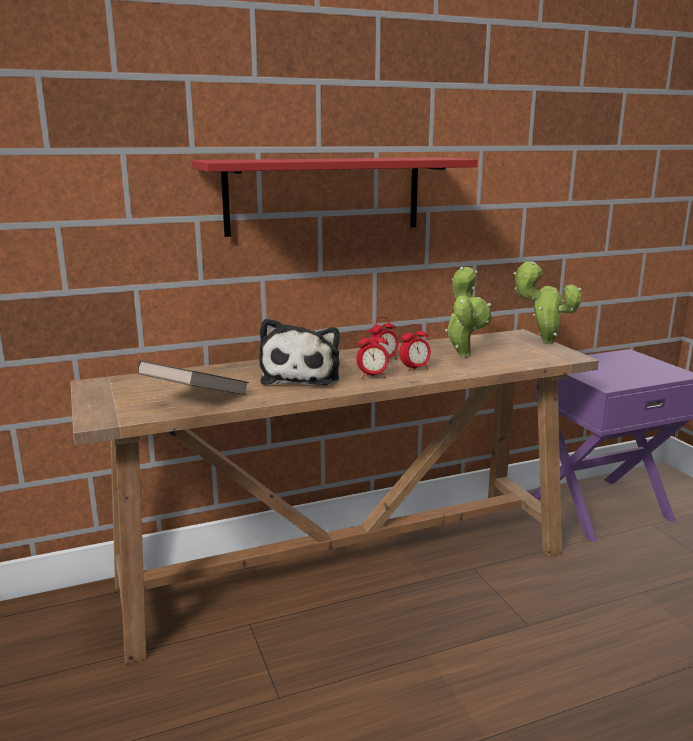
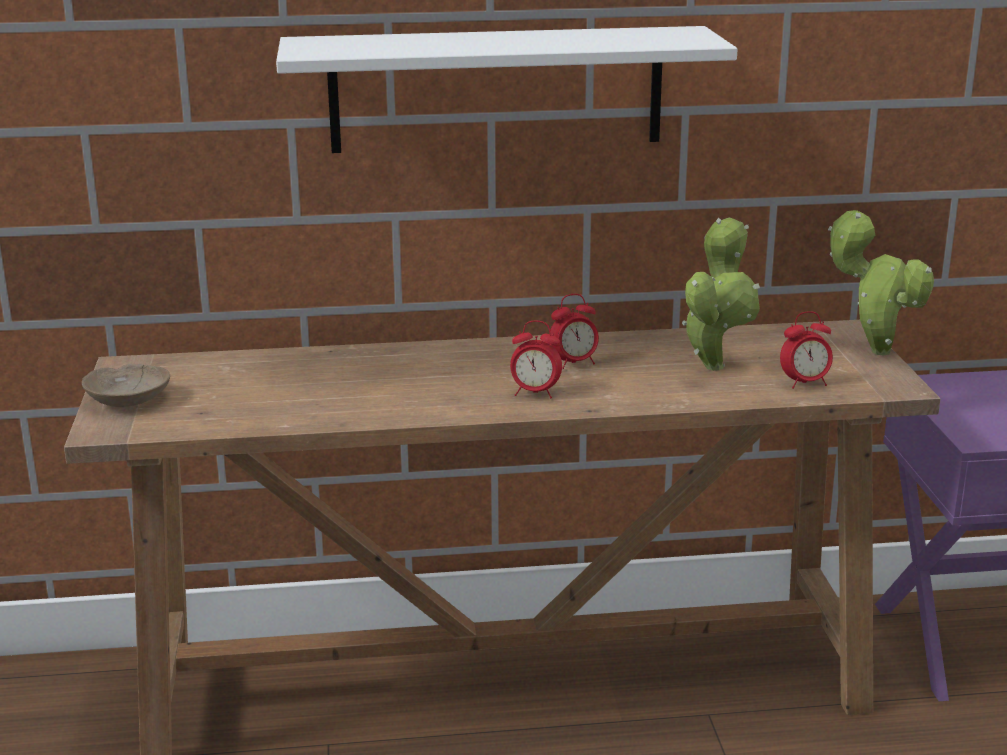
camera: 15 degrees right, 5 degrees up
(105, 401) = (127, 399): none -> beige bowl
(195, 400) = (249, 410): brown book -> none
(302, 376) = (427, 381): plush toy -> none
(324, 195) = (496, 89): red shelf -> white shelf
(415, 369) = (611, 386): alarm clock -> alarm clock (805, 383)

